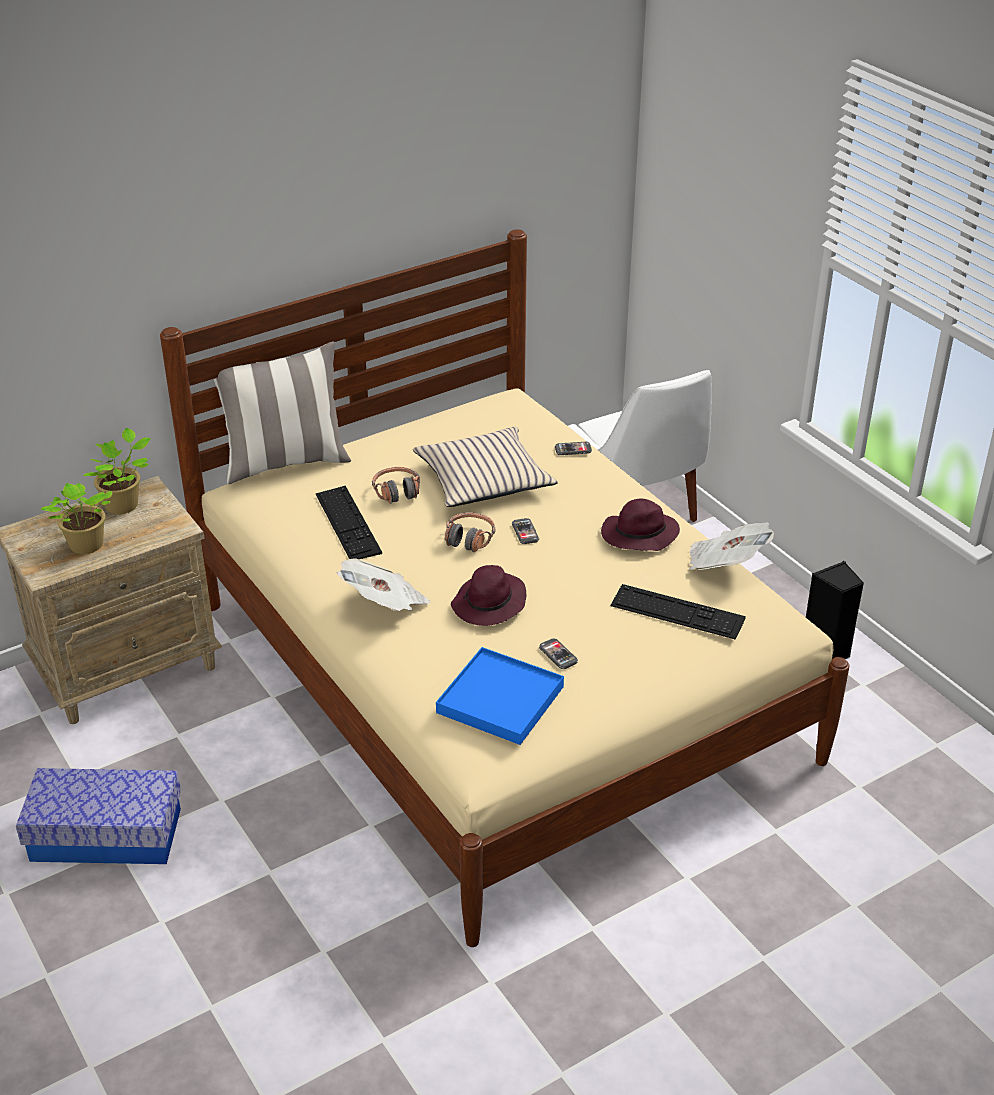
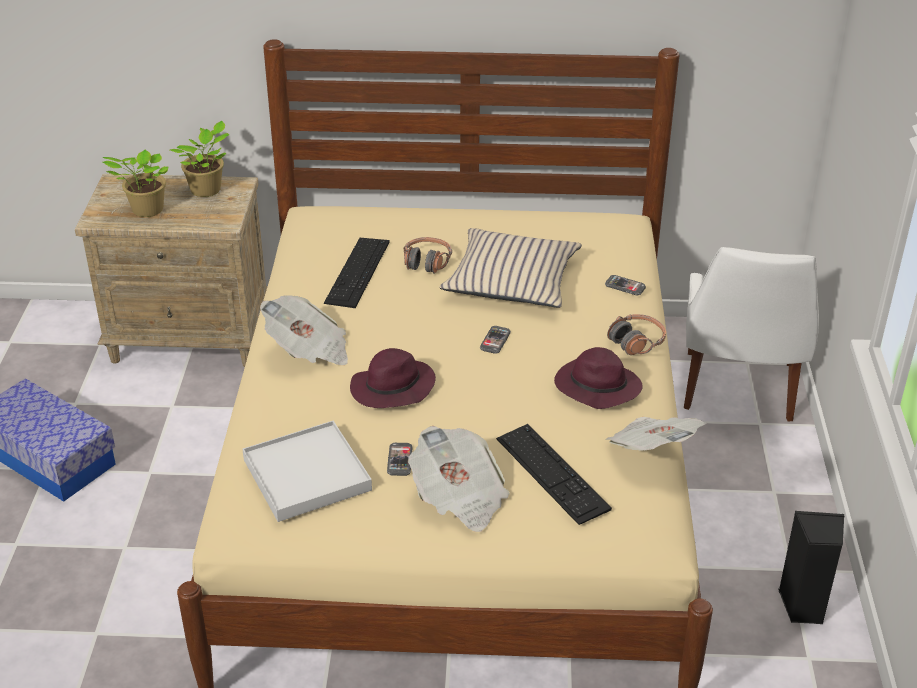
camera: 35 degrees right, 0 degrees up
(285, 463) = (369, 204): pillow -> none
(469, 539) = (440, 326): headphones -> headphones (636, 342)
(500, 699) = (307, 474): blue tray -> white tray
(631, 661) = (459, 498): none -> newspaper

